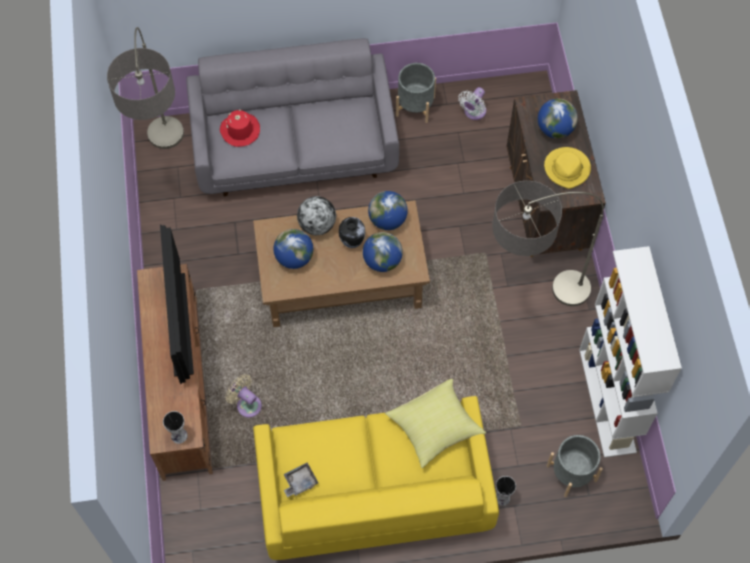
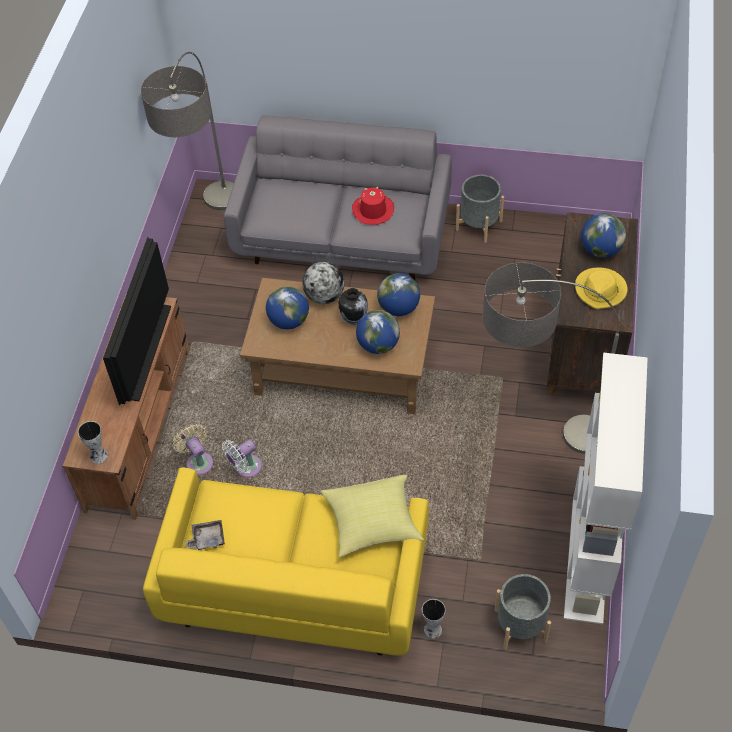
camera: 20 degrees right, 10 degrees down
(240, 130) = (283, 196): red hat -> red hat (373, 210)
(473, 112) = (537, 243): white fan -> white fan (245, 468)

